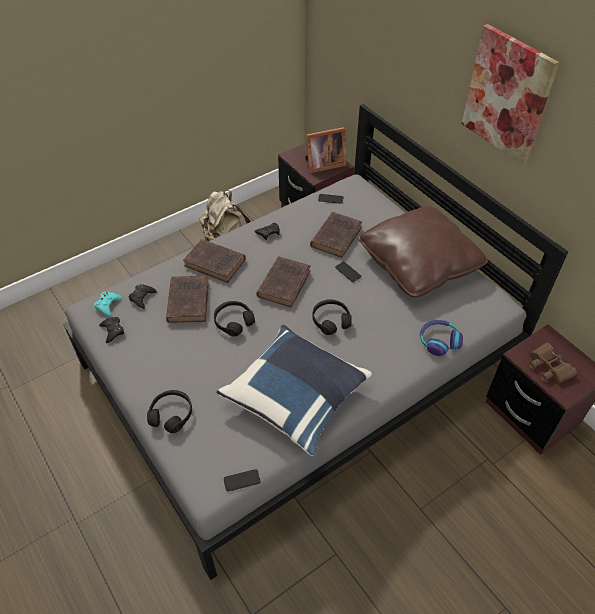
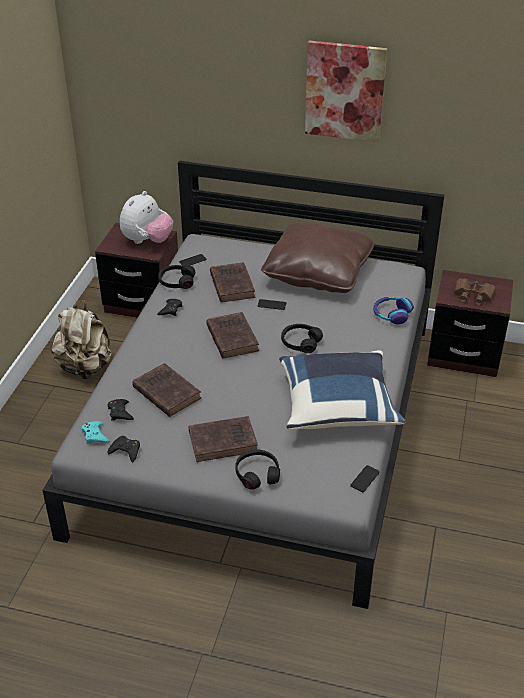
camera: 40 degrees left, 10 degrees down
(216, 263) = (154, 354): brown book -> brown book (225, 441)
(233, 321) = (223, 386): black headphones -> black headphones (176, 281)
(323, 164) = (147, 241): picture frame -> plush toy

